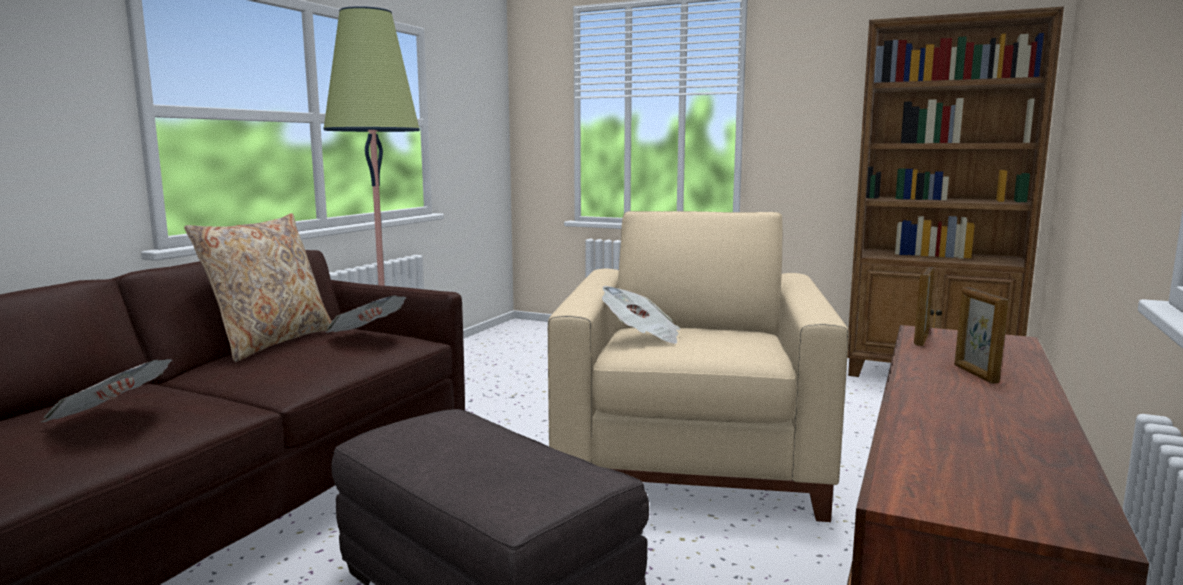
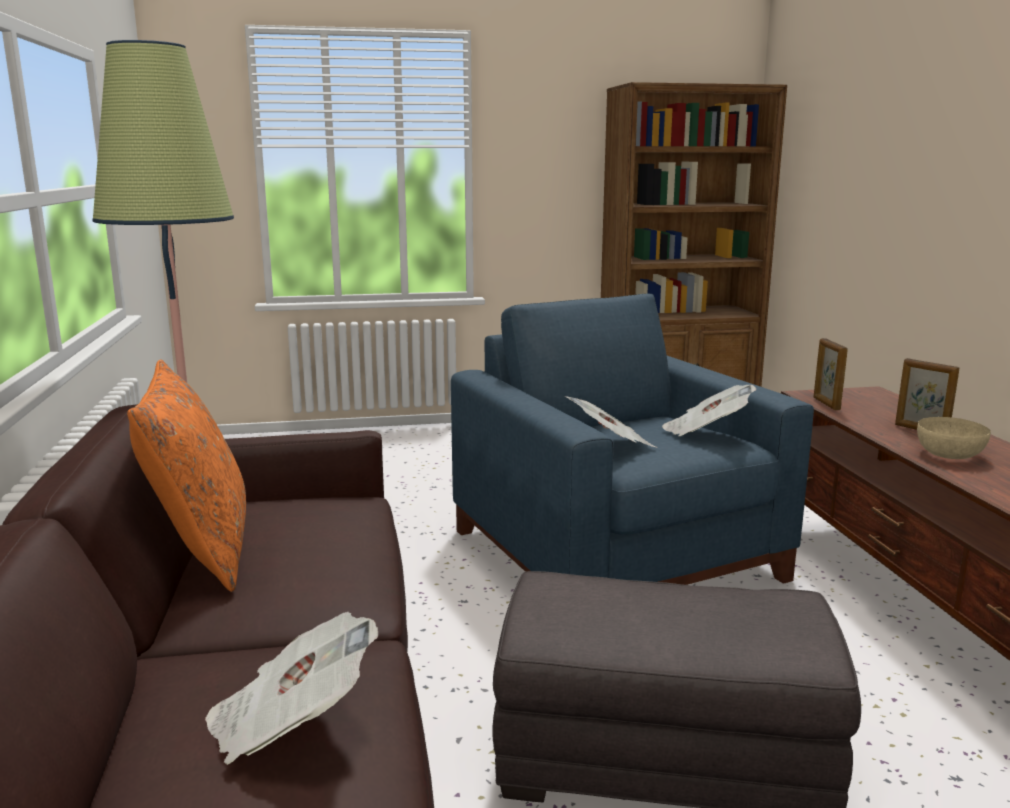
camera: 35 degrees left, 5 degrees up
(271, 342) = (202, 550): beige pillow -> orange pillow
(366, 336) = (313, 510): newspaper -> newspaper (705, 432)
(693, 458) = (618, 556): beige armchair -> blue armchair
(948, 396) = (950, 454): none -> beige bowl

